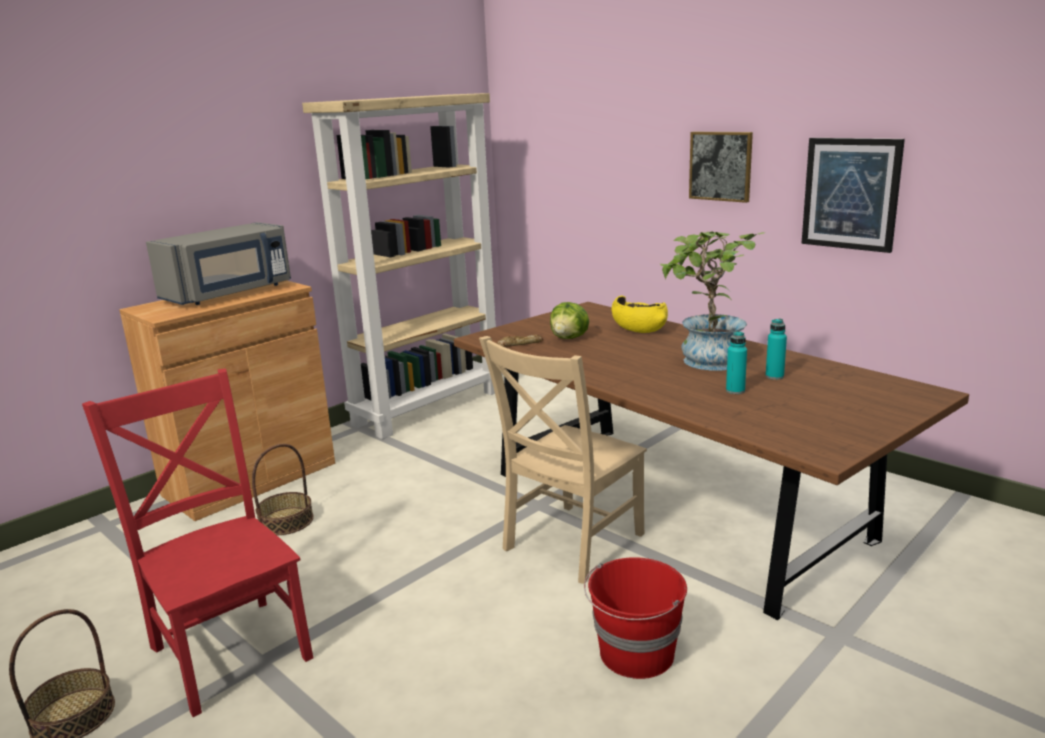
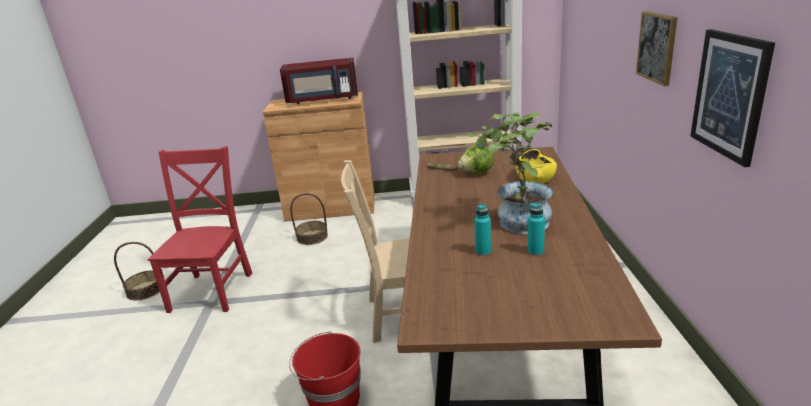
camera: 45 degrees right, 5 degrees up
(230, 293) = (323, 99): grey microwave -> red microwave

